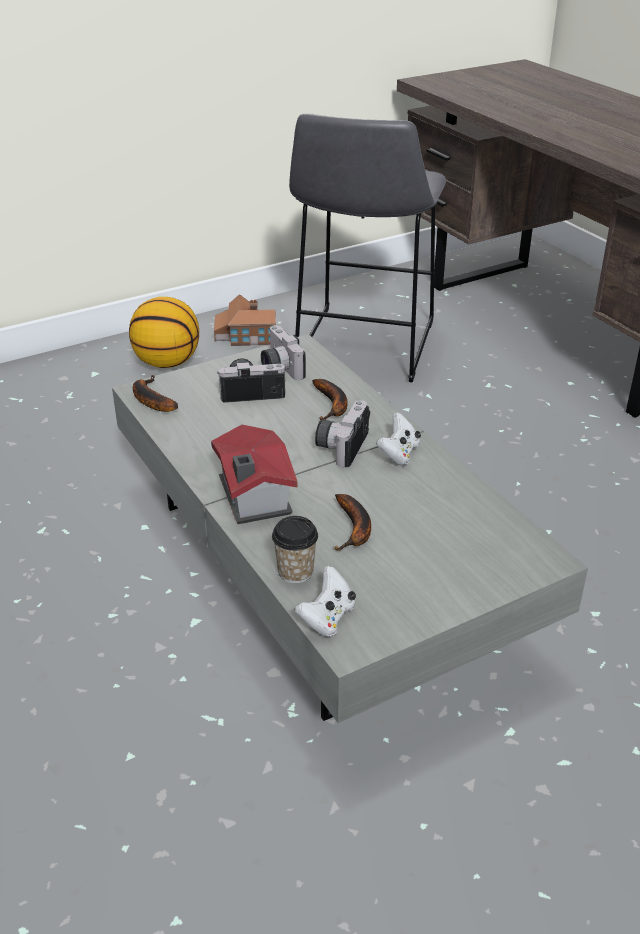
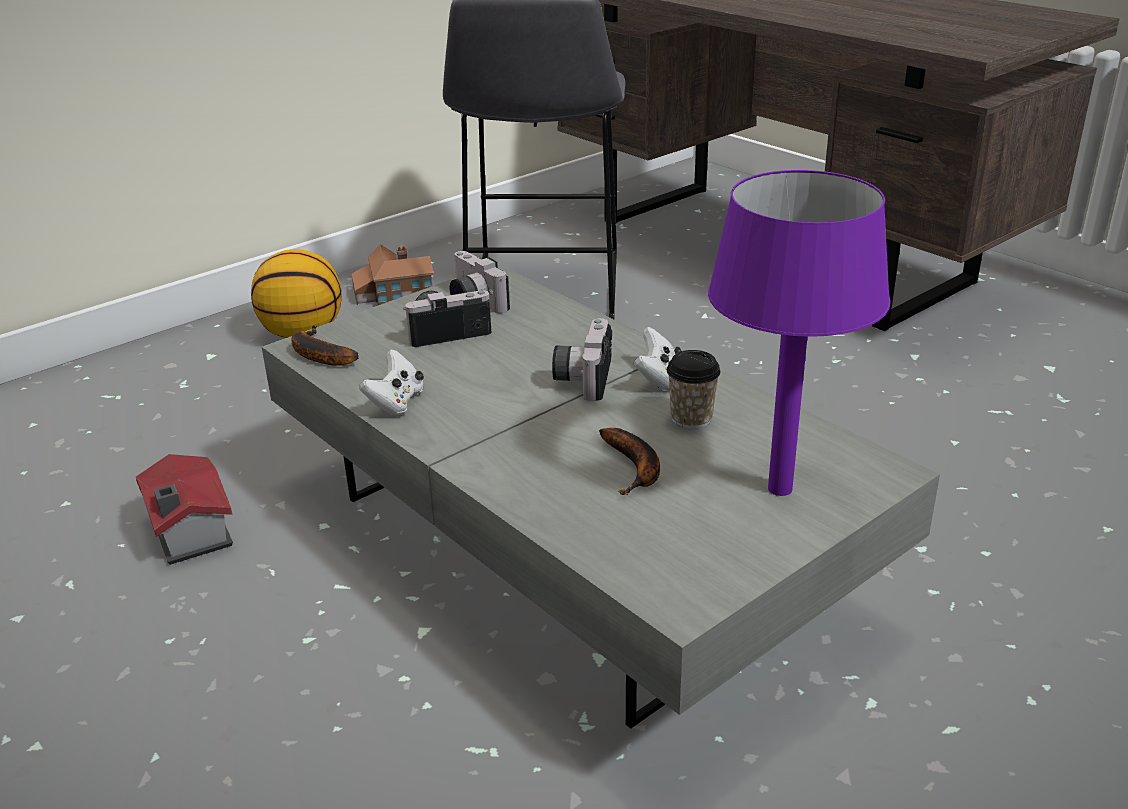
camera: 10 degrees left, 5 degrees down
(252, 498) = (490, 449): toy house -> toy house (189, 534)
(295, 572) = (577, 528): cup -> cup (691, 418)
(327, 618) = (639, 577): white game controller -> white game controller (396, 402)
(332, 405) = (555, 335): banana -> none
(459, 562) = (781, 488): none -> purple table lamp

